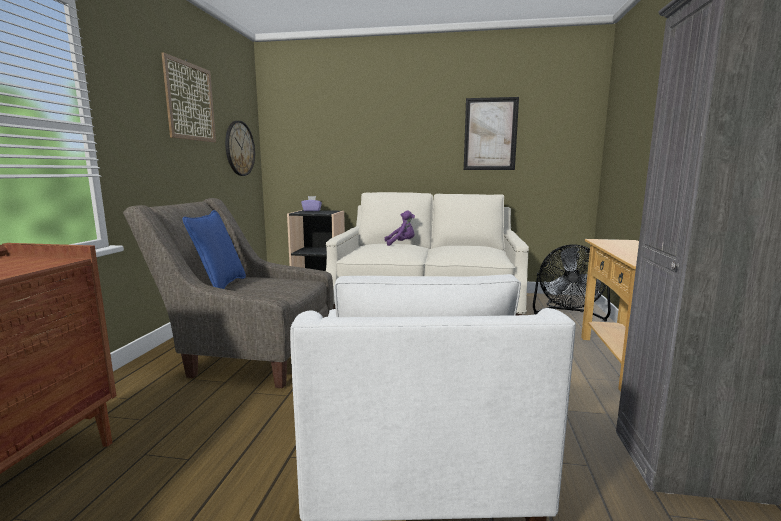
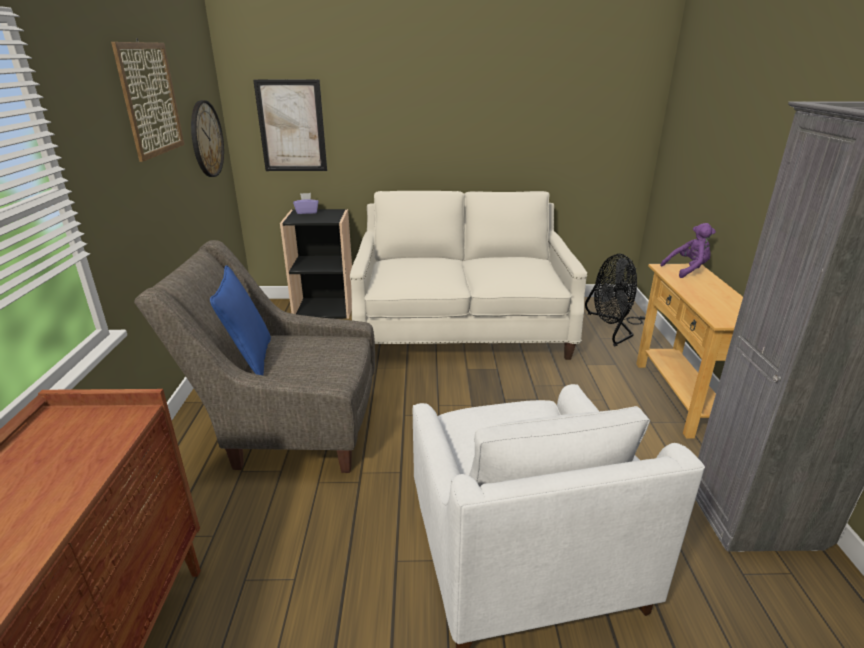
camera: 10 degrees left, 15 degrees up
(401, 244) = (431, 259): purple plush toy -> purple plush toy (687, 270)
(490, 134) = (532, 111): picture -> picture (291, 126)
(566, 313) = (614, 327): black fan -> black fan turned 75 degrees clockwise

